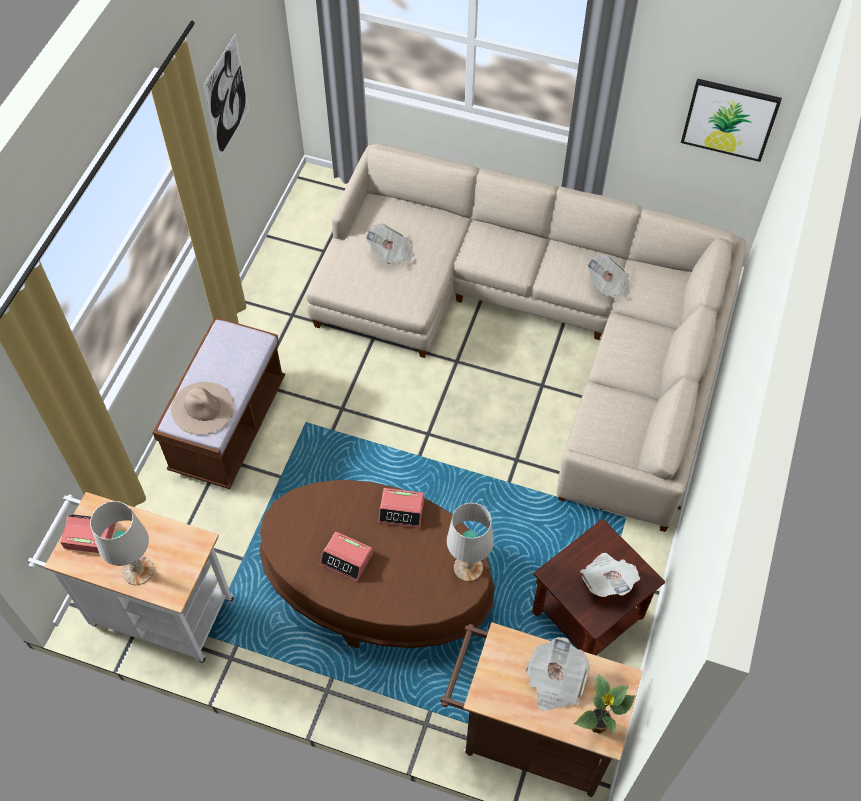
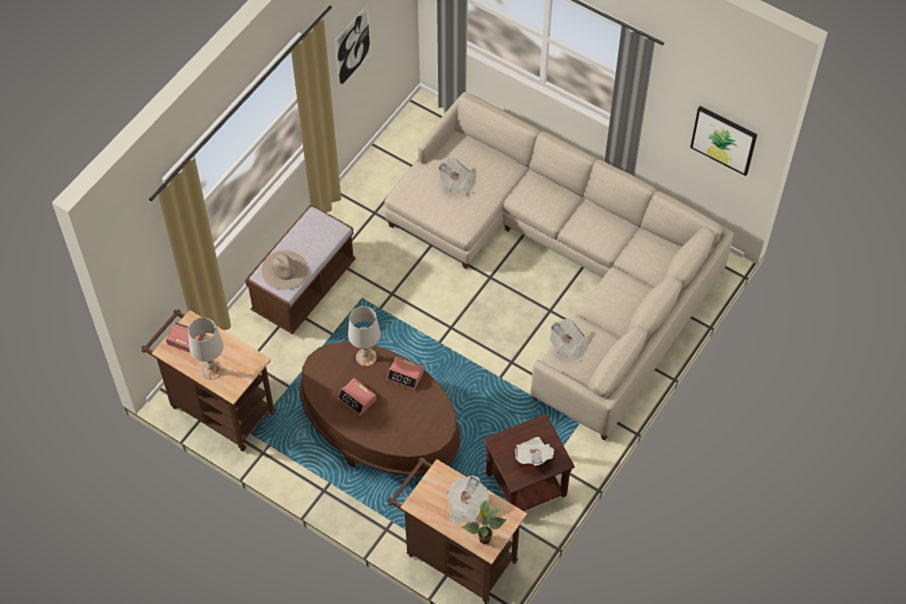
camera: 15 degrees right, 0 degrees up
(154, 610) = (218, 407): white cart -> brown cart
(468, 567) = (440, 425): white table lamp -> white table lamp (366, 357)
(608, 285) = (616, 245): newspaper -> newspaper (568, 345)

